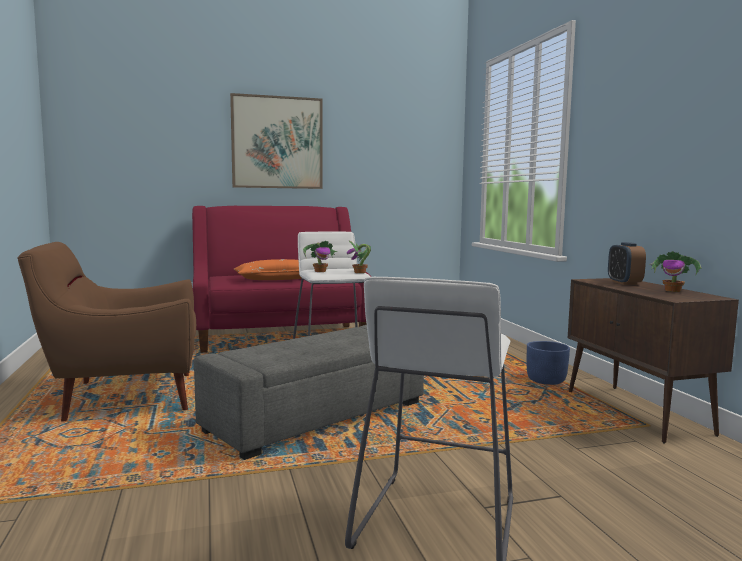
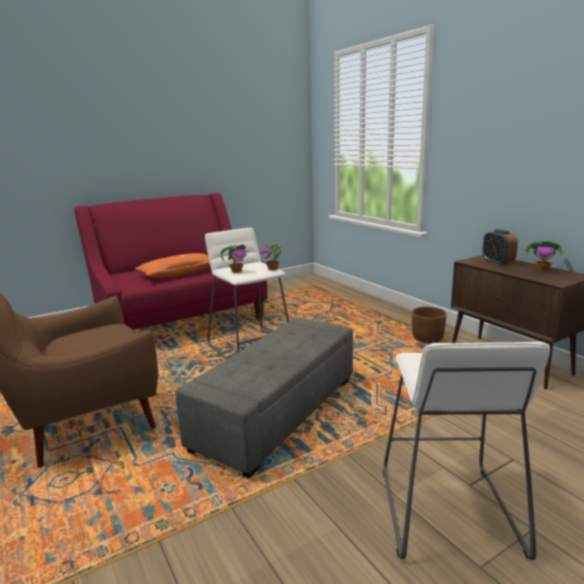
camera: 15 degrees left, 10 degrees up
(277, 142) = (148, 135): picture -> none
(546, 380) = (427, 338): blue planter -> brown planter

